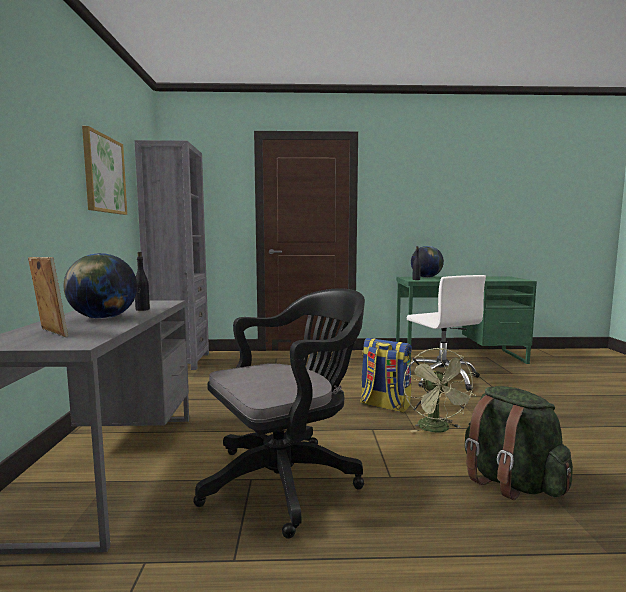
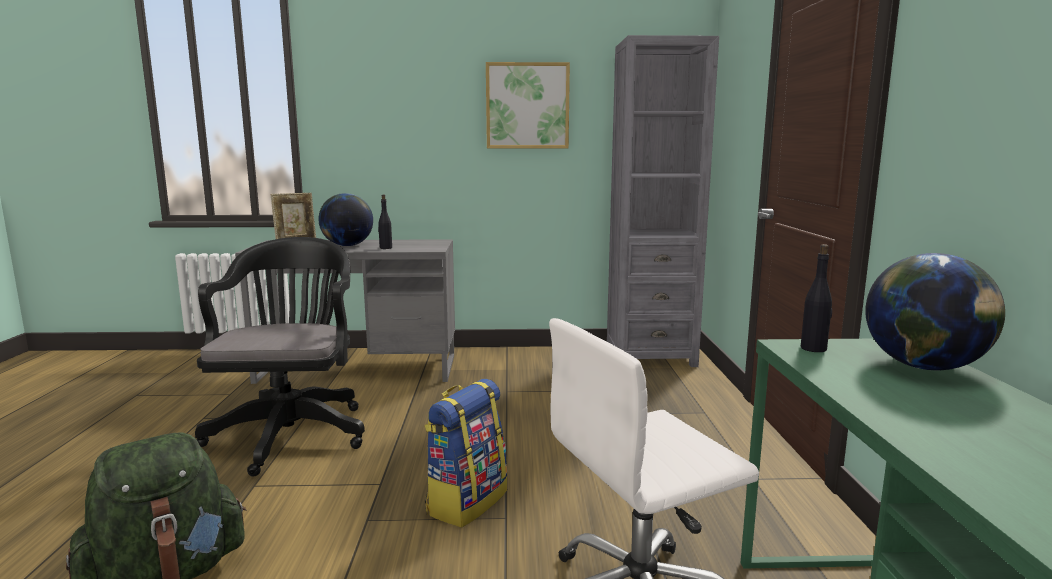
camera: 90 degrees right, 5 degrees up
(287, 479) = (292, 432): black office chair -> black office chair turned 150 degrees counterclockwise
(437, 429) = (353, 542): green fan -> none

